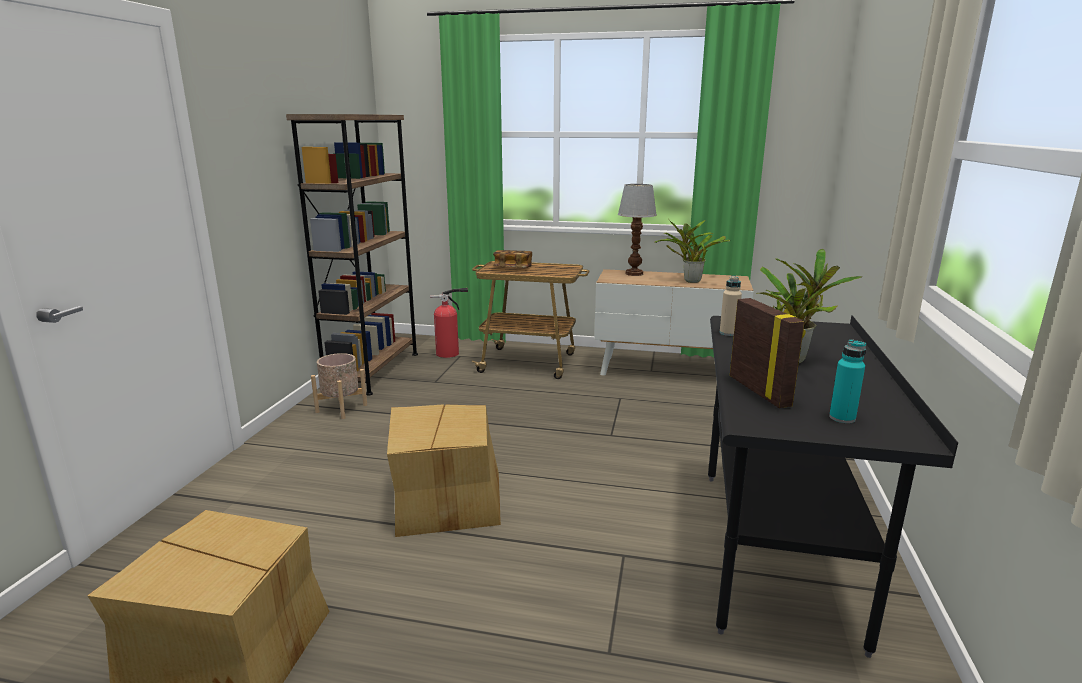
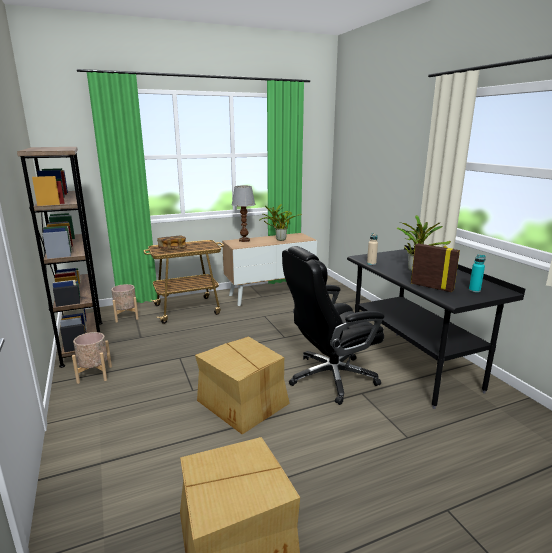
camera: 35 degrees left, 0 degrees up
(450, 353) = (126, 316): fire extinguisher -> beige planter
(604, 514) = (330, 377): none -> black office chair

